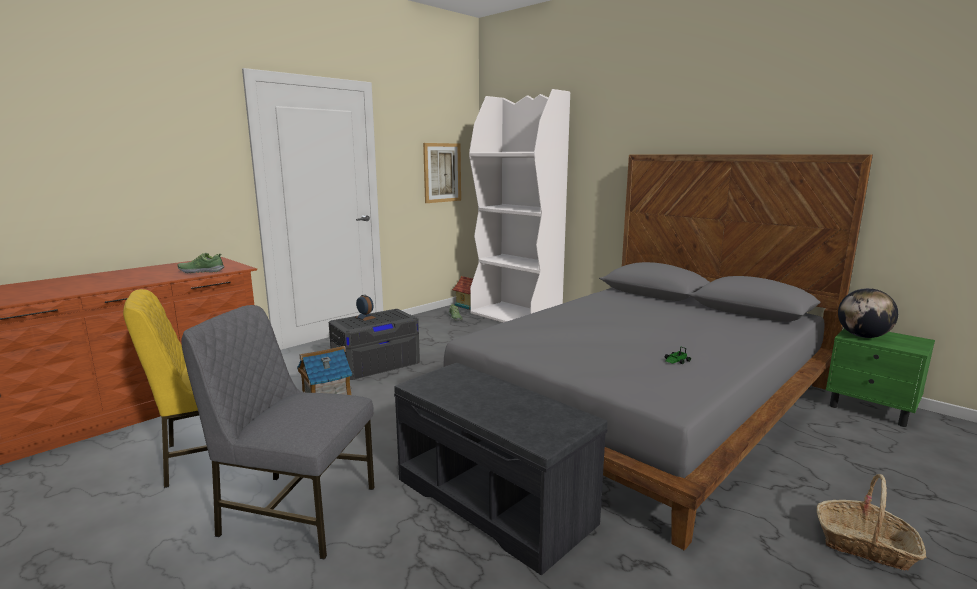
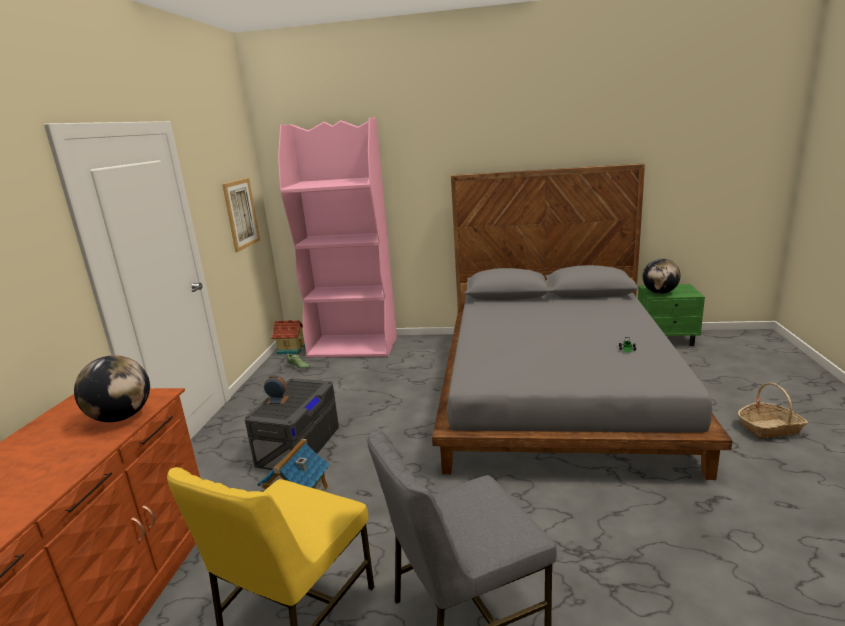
camera: 35 degrees left, 5 degrees up
(201, 271) = (121, 417): shoe -> globe
(495, 500) = (582, 511): grey bench -> none
(516, 317) = (354, 347): white bookcase -> pink bookcase

